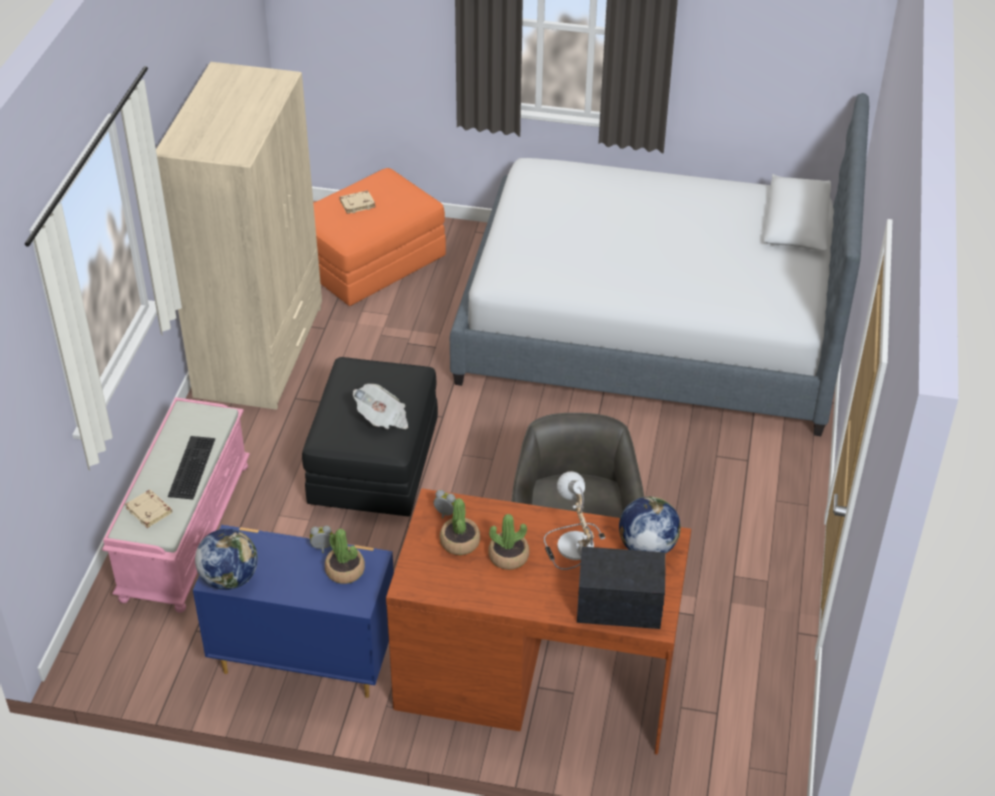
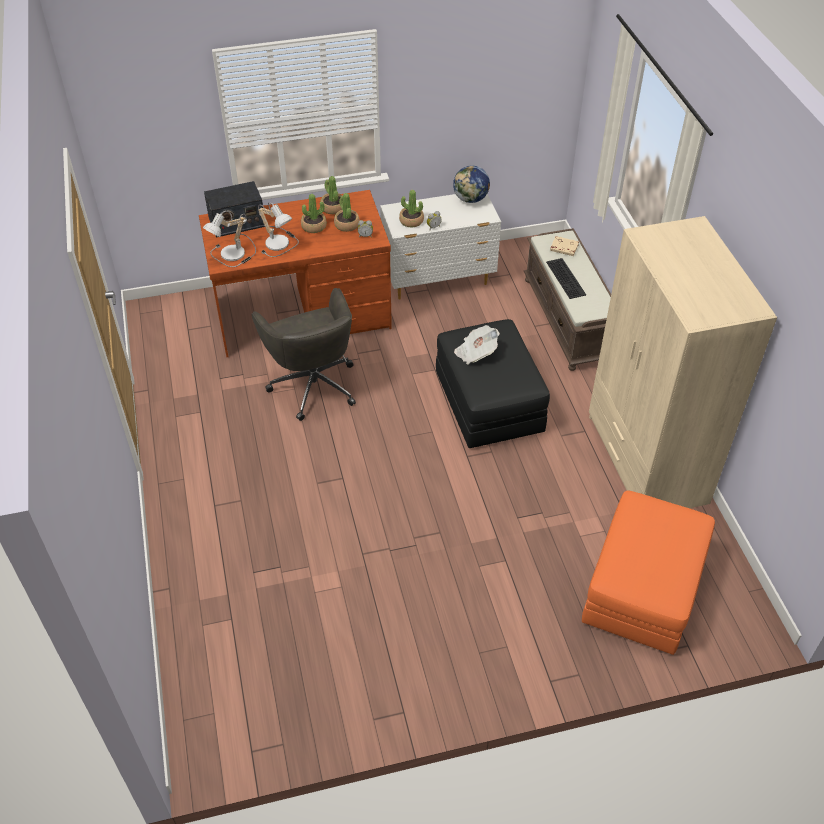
camera: 155 degrees right, 5 degrees up
(185, 530) = (568, 320): pink bench -> brown bench
(303, 659) = (439, 280): blue dresser -> white dresser
(357, 204) = (665, 546): beige book -> none
(462, 580) = (333, 208): none -> potted plant
(647, 547) = (233, 255): globe -> table lamp
(652, 326) = (344, 616): bed -> none

